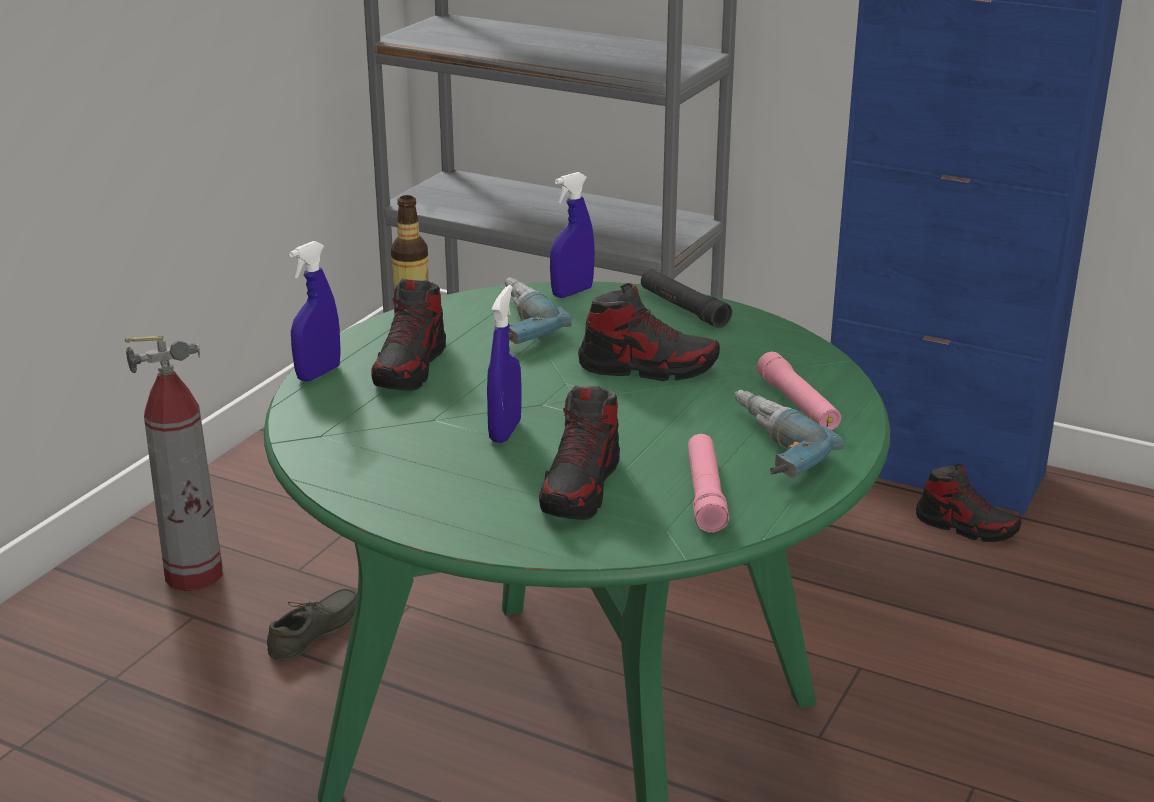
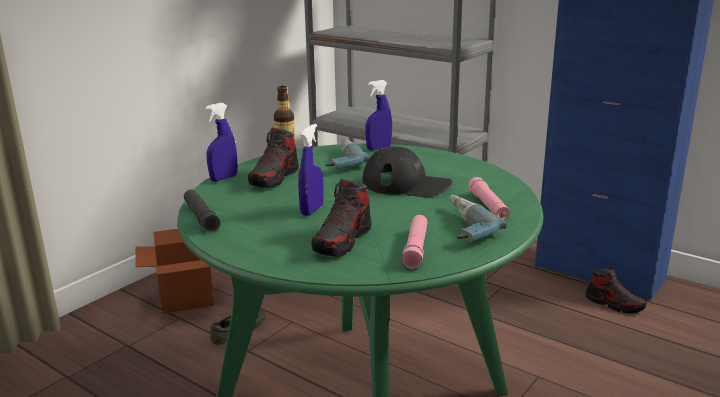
camera: 10 degrees right, 5 degrees down
(195, 575) = (187, 297): fire extinguisher -> cardboard box
(648, 368) = (406, 184): shoe -> black cap
(683, 308) = (438, 158): black flashlight -> black flashlight (201, 217)

